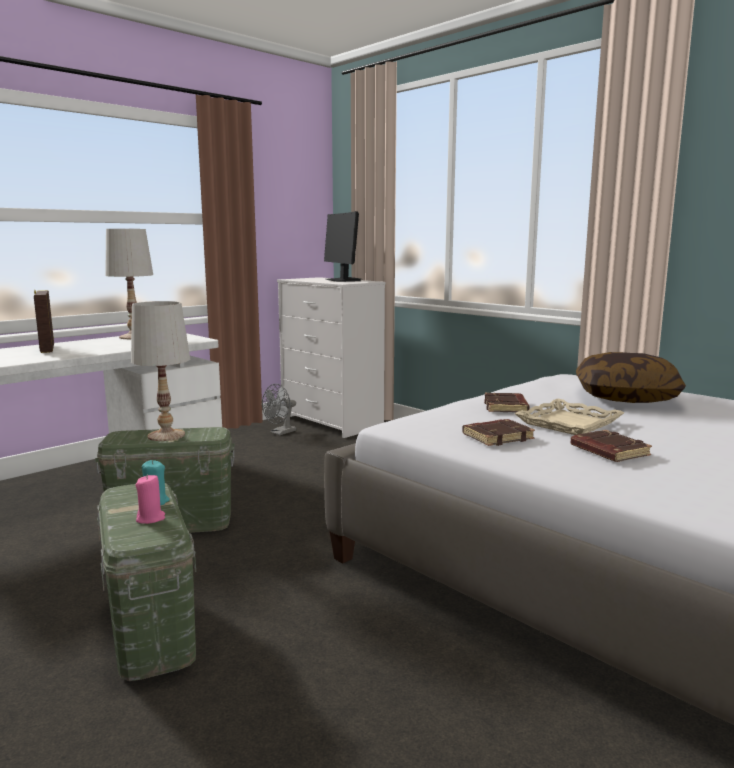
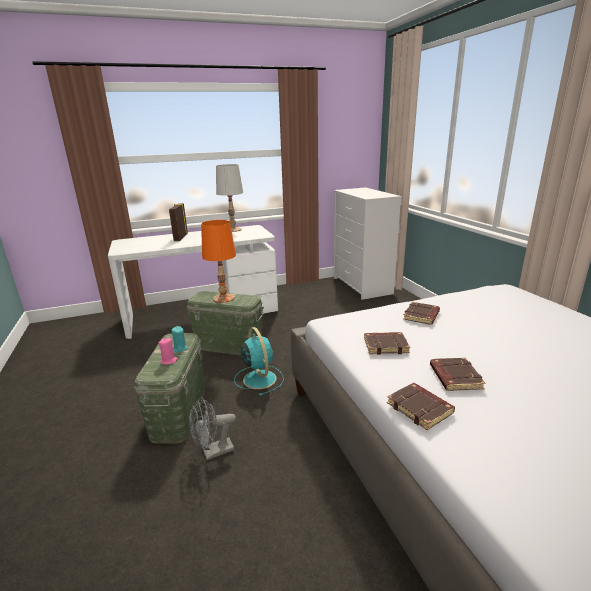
camera: 25 degrees right, 10 degrees up
(166, 435) = (223, 298): white table lamp -> orange table lamp
(259, 555) = (259, 378): none -> turquoise fan
(280, 433) = (325, 290): grey fan -> grey fan (213, 452)
(343, 280) = (374, 193): monitor -> none
(569, 423) = (453, 341): beige tray -> none
(606, 482) = (420, 409): none -> brown book
(626, 397) = (529, 320): pillow -> none

